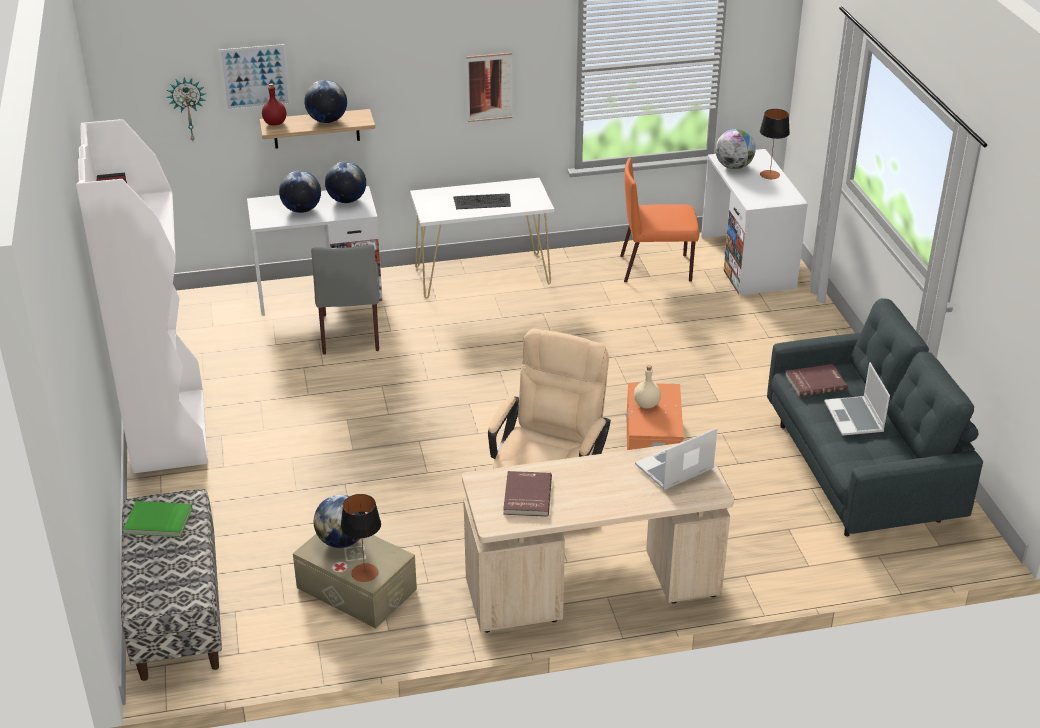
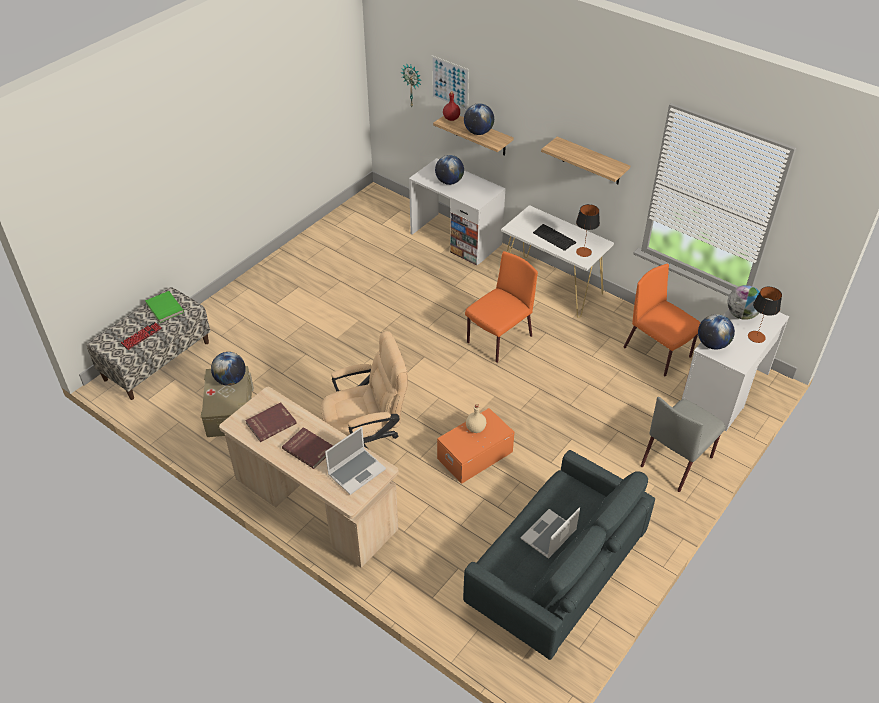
camera: 50 degrees right, 10 degrees up
(168, 431) = (283, 267): white bookcase -> none
(183, 563) = (141, 336): none -> keyboard
(347, 200) = (479, 190): globe -> globe (712, 344)
(350, 332) = (435, 272): grey chair -> grey chair (677, 461)
(364, 573) = (214, 404): table lamp -> table lamp (583, 252)
(489, 87) = (591, 161): picture -> shelf
(512, 345) = (498, 340): none -> orange chair
(674, 468) = (356, 471): laptop -> laptop turned 120 degrees clockwise
(815, 382) = (567, 494): red book -> red book (309, 448)

